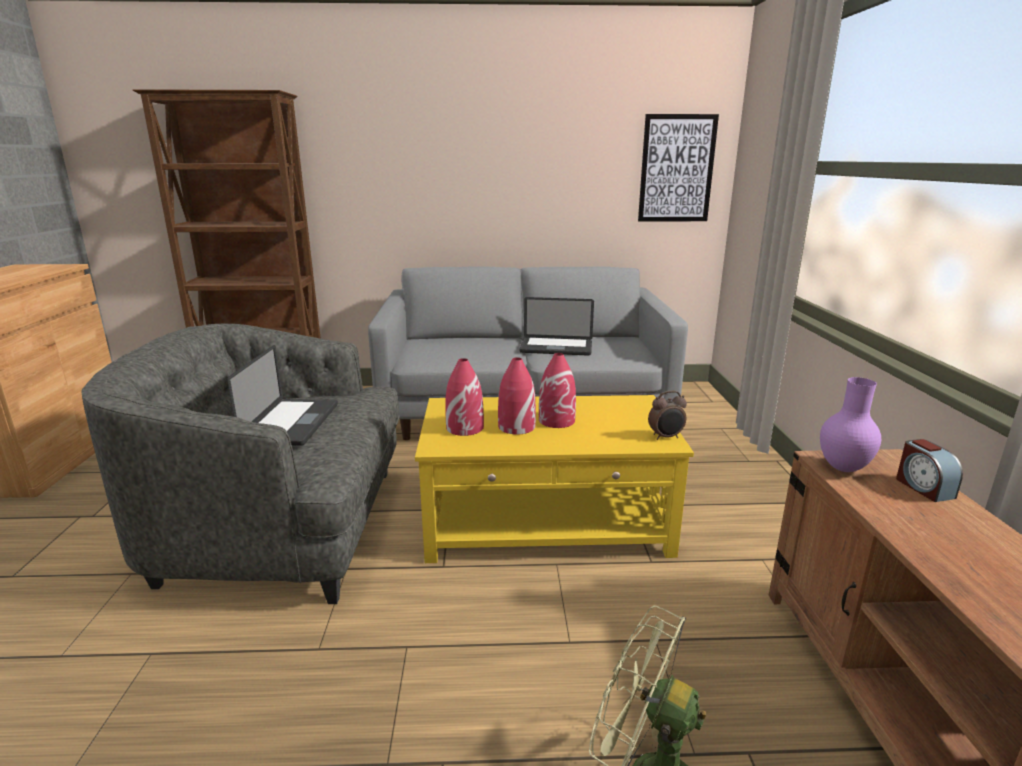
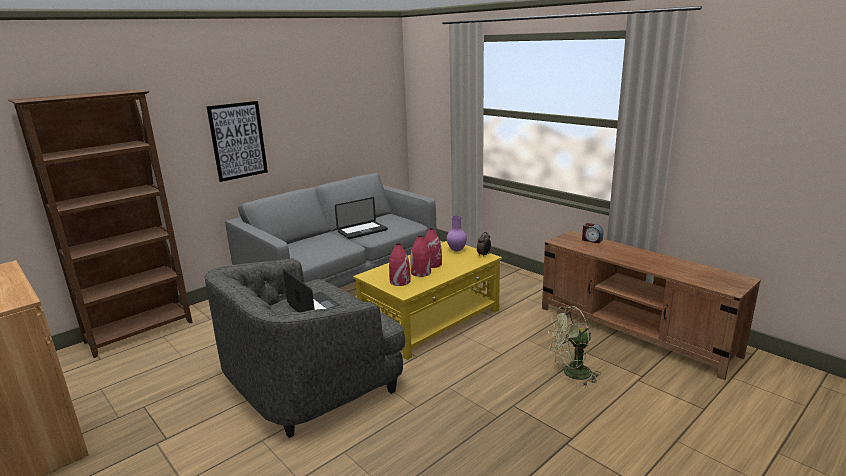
camera: 40 degrees left, 0 degrees up
(676, 169) = (379, 110): picture -> picture (238, 140)
(842, 467) = (565, 242): purple vase -> purple vase (456, 250)

